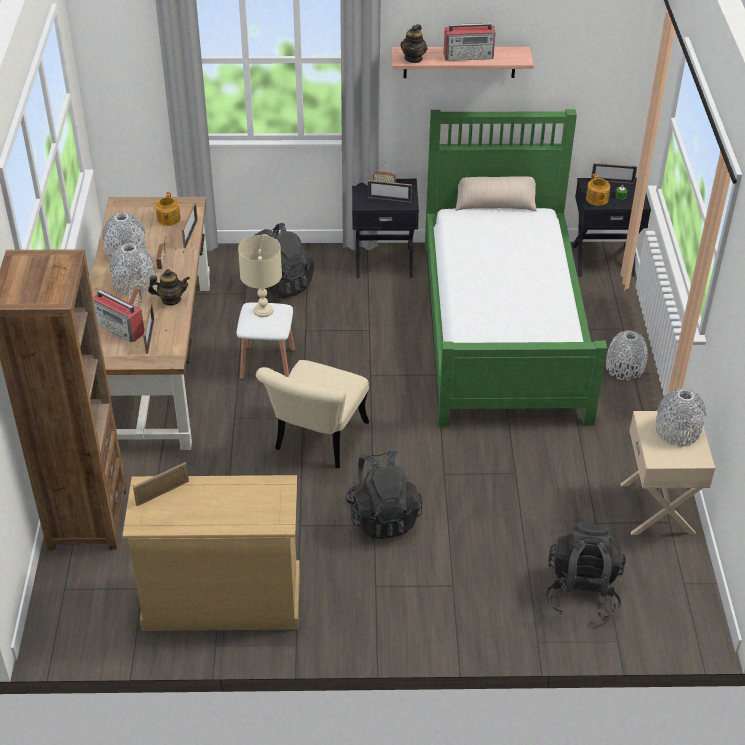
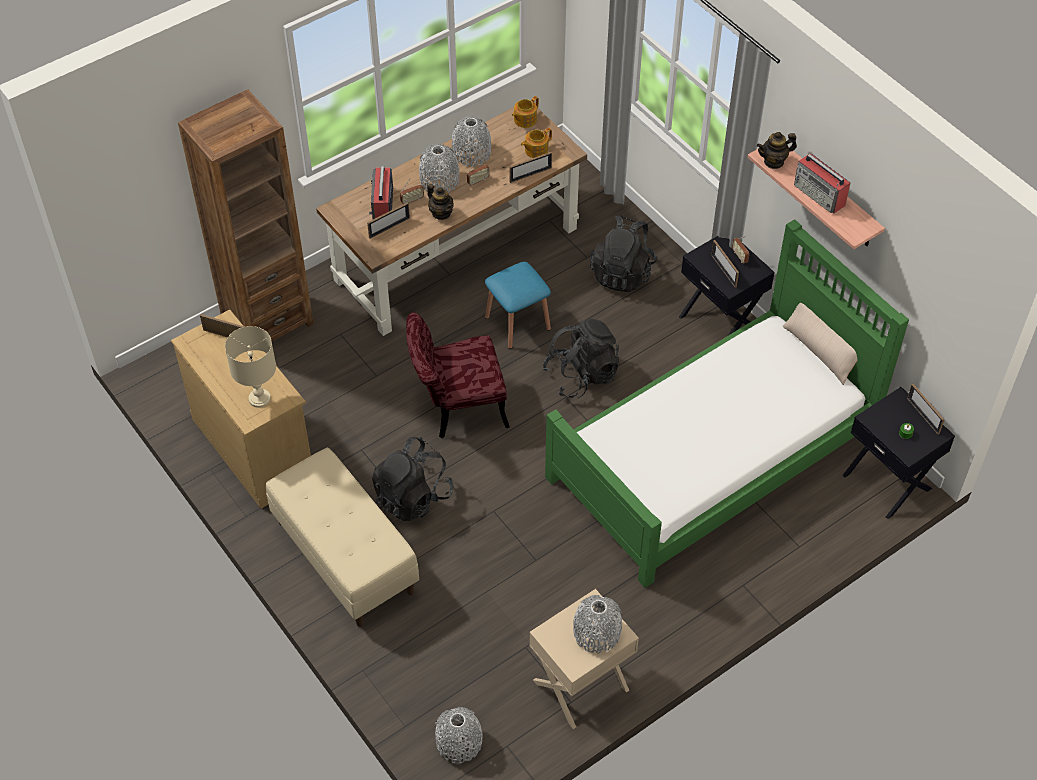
camera: 55 degrees right, 10 degrees up
(263, 311) = (520, 277): beige table lamp -> beige table lamp (259, 398)
(267, 363) = (517, 323): white stool -> blue stool
(317, 442) = (457, 408): beige chair -> red chair
(405, 595) = (344, 557): none -> beige bench
(582, 591) = (440, 675): black backpack -> black backpack (581, 375)
(596, 199) = (880, 418): teapot -> teapot (524, 120)
(624, 367) = (744, 574): grey vase -> grey vase (459, 742)

